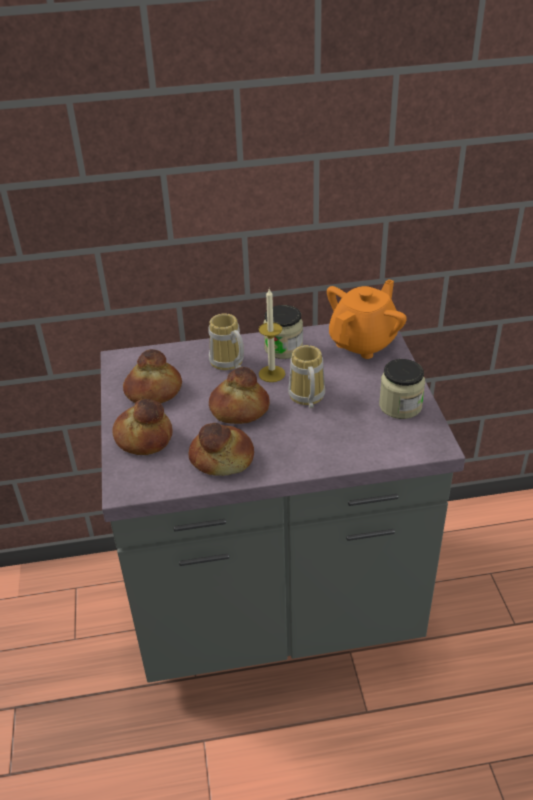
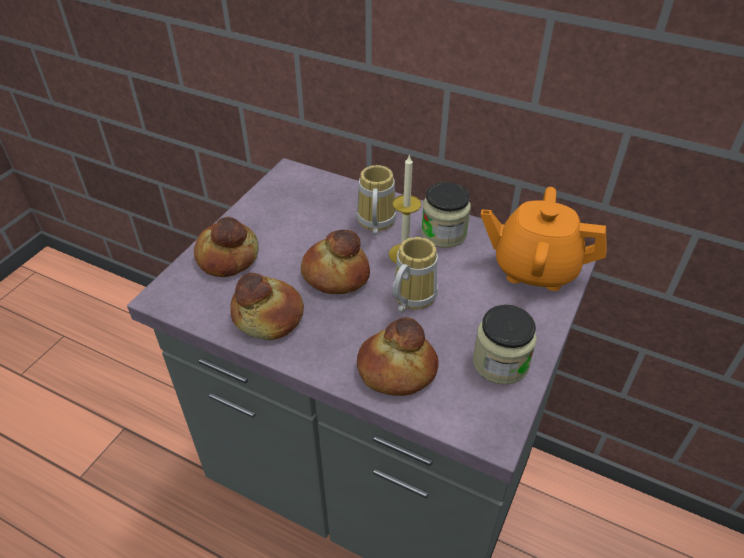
camera: 35 degrees right, 5 degrees up
(153, 392) = (283, 217): bread -> bread (396, 370)
(363, 342) = (534, 268): orange teapot -> orange teapot turned 150 degrees counterclockwise

